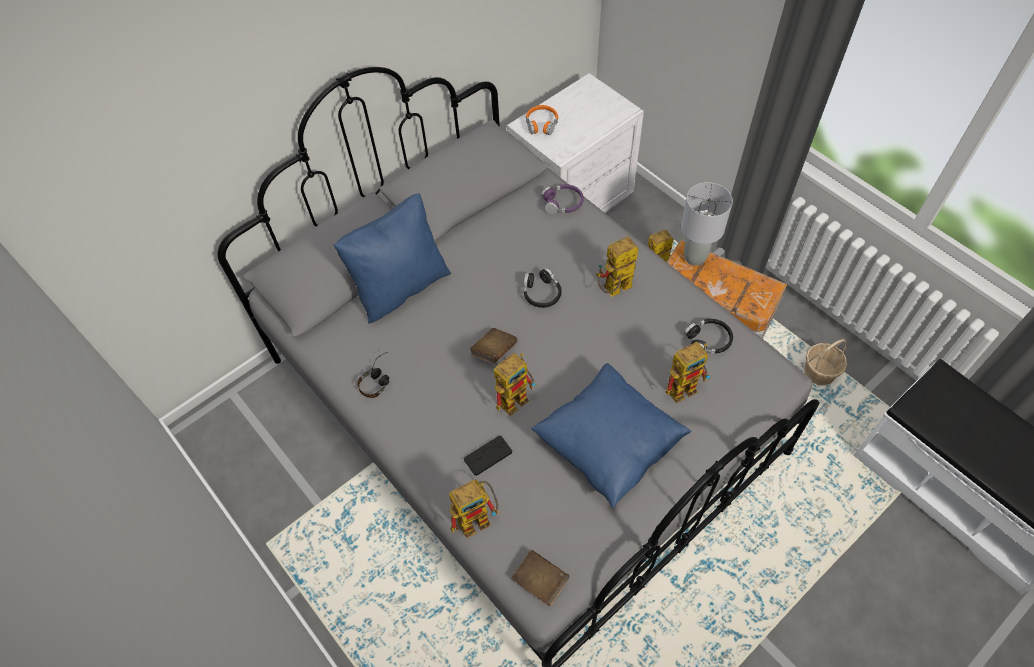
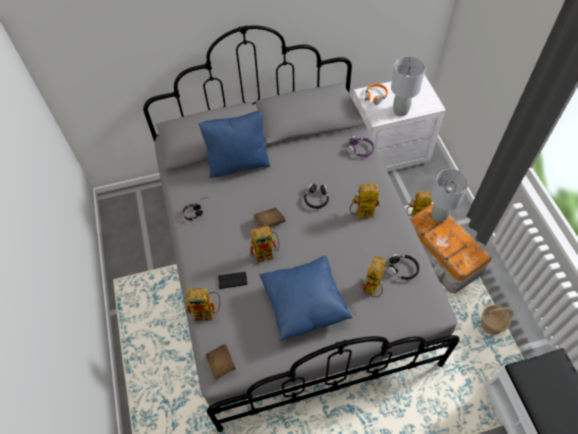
camera: 25 degrees right, 0 degrees up
(586, 132) = (400, 111): none -> grey table lamp
(685, 385) = (371, 290): toy robot -> toy robot turned 120 degrees clockwise

